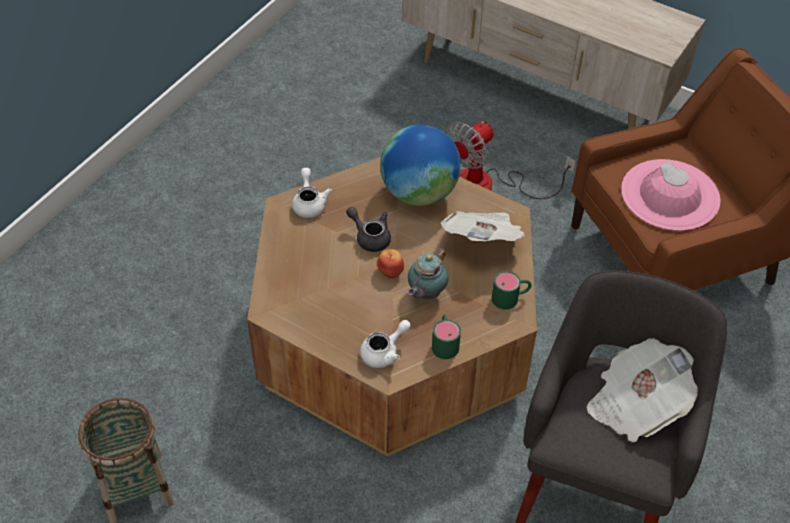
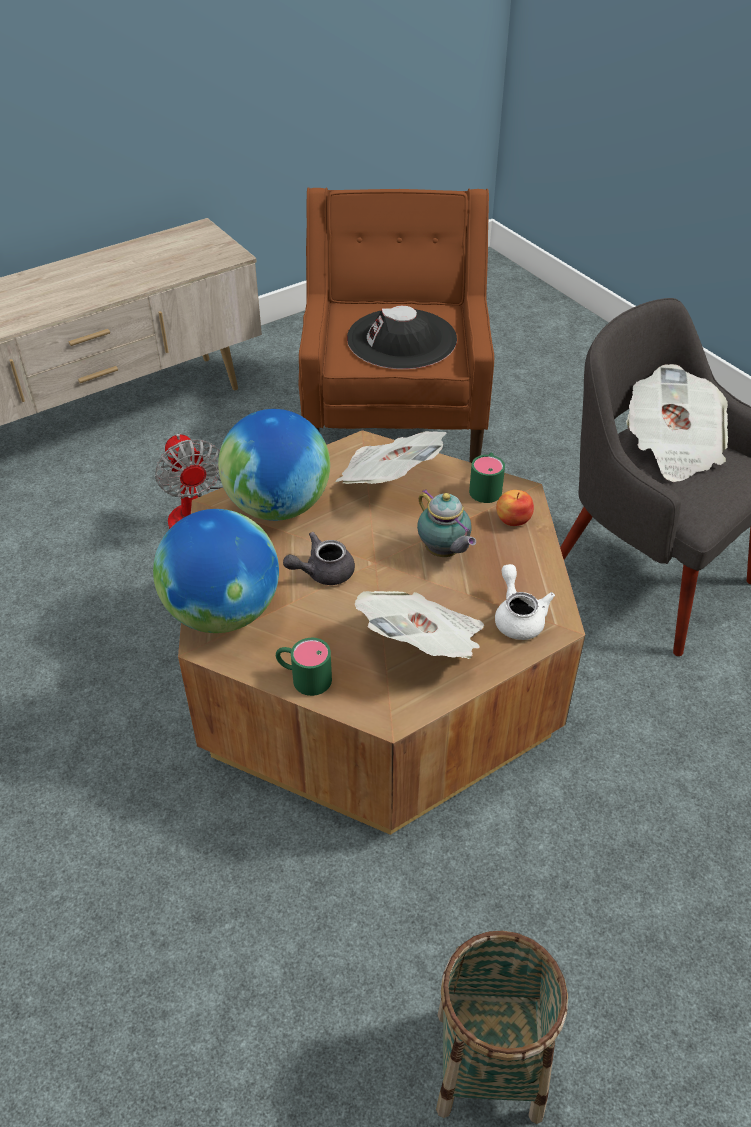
camera: 65 degrees left, 5 degrees down
(309, 203) = (222, 613): white teapot -> globe
(332, 309) = (423, 645): none -> newspaper
(390, 271) = (390, 571): apple -> apple (513, 519)
(444, 342) = (526, 560): green mug -> green mug (303, 677)
(670, 195) = (402, 339): pink hat -> black hat

